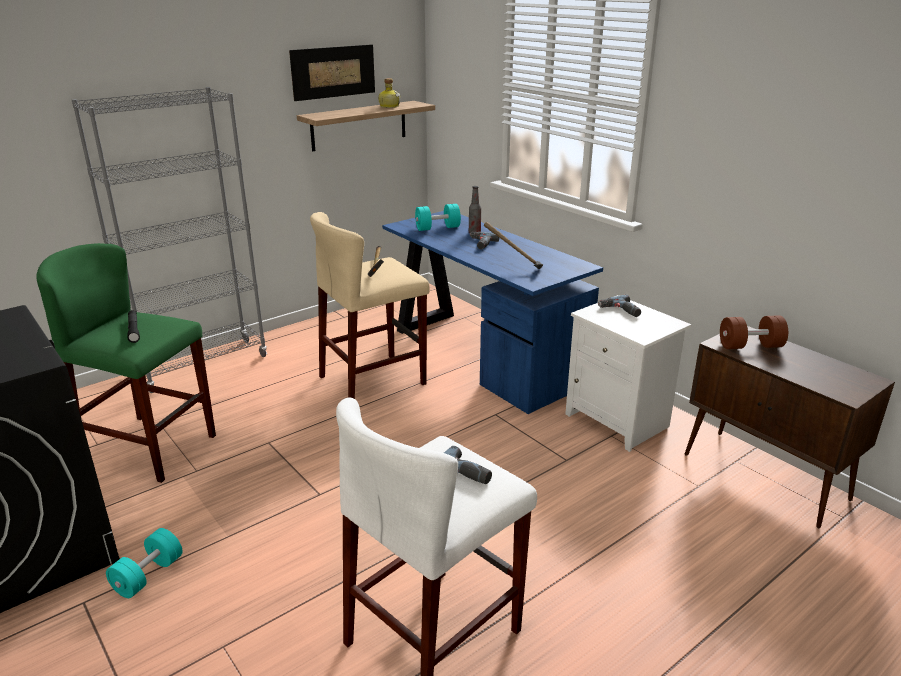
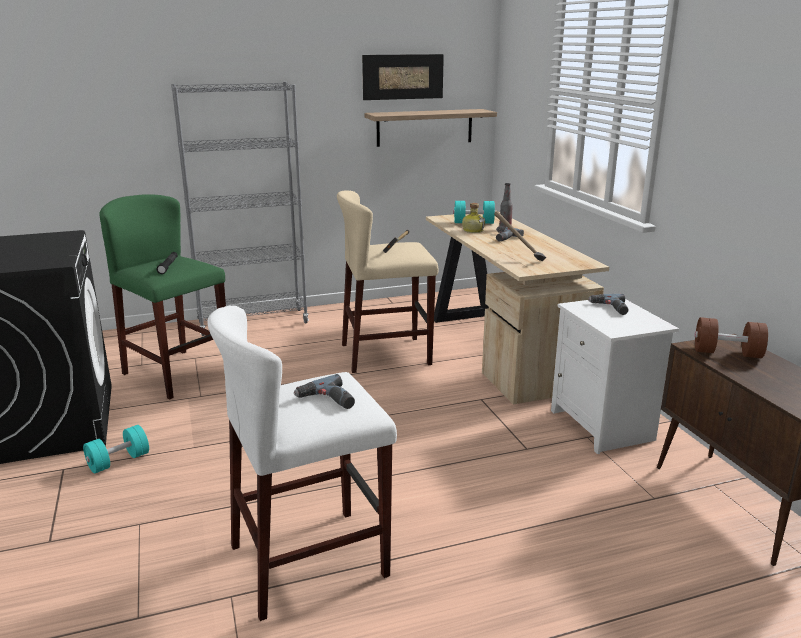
camera: 20 degrees right, 5 degrees down
(389, 106) = (453, 111): bottle -> bottle (473, 230)
(482, 354) = (500, 349): blue desk -> beige desk

